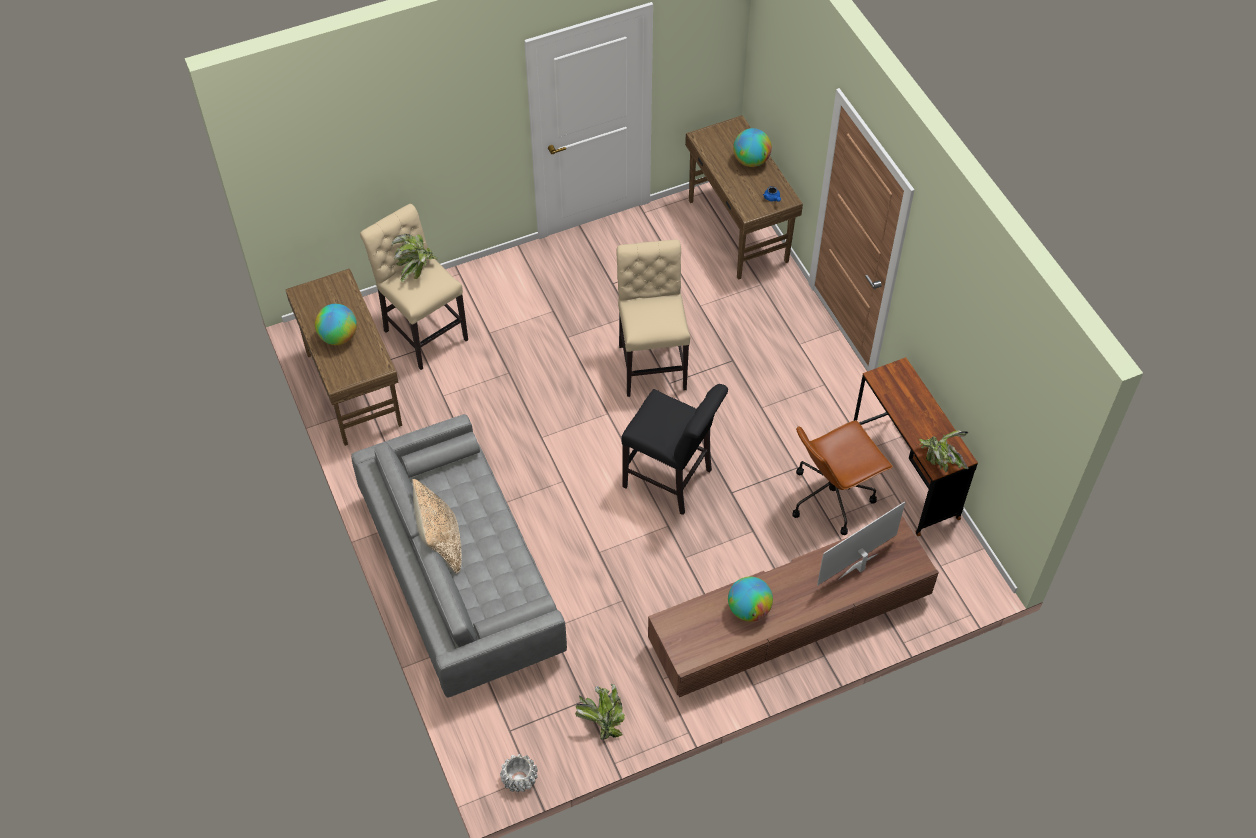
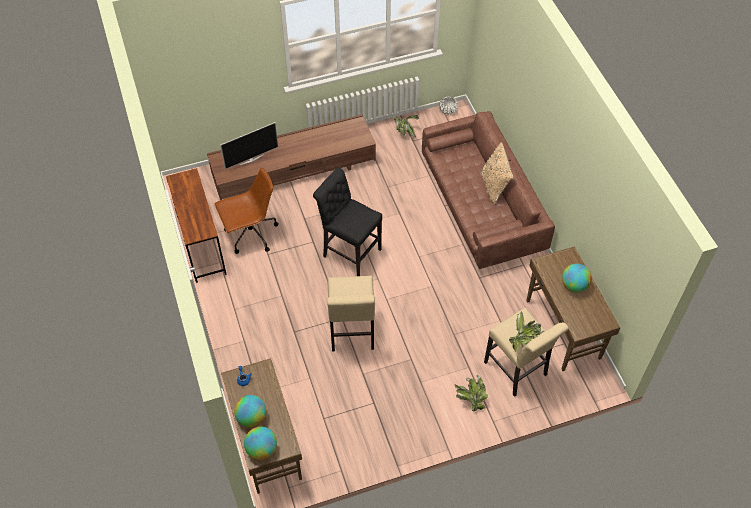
camera: 175 degrees left, 0 degrees up
(461, 575) = (482, 206): grey sofa -> brown sofa
(748, 609) = (319, 143): globe -> globe (262, 449)
(939, 461) = (189, 178): potted plant -> potted plant (470, 399)

